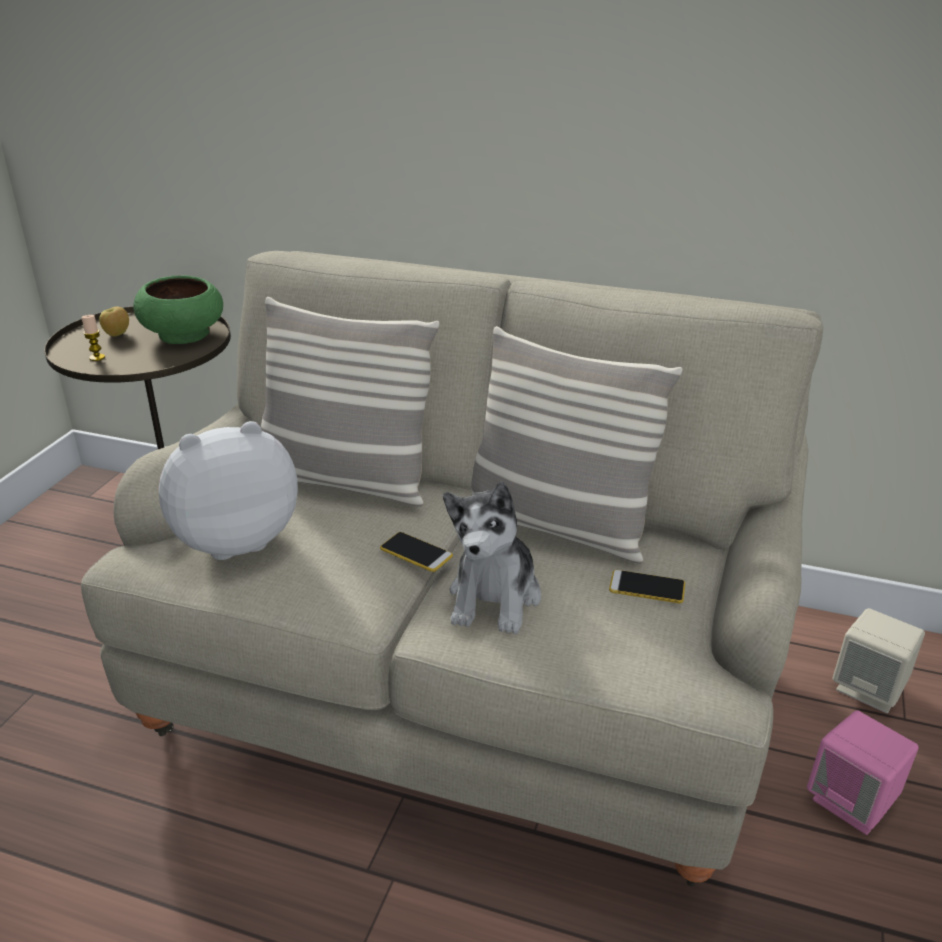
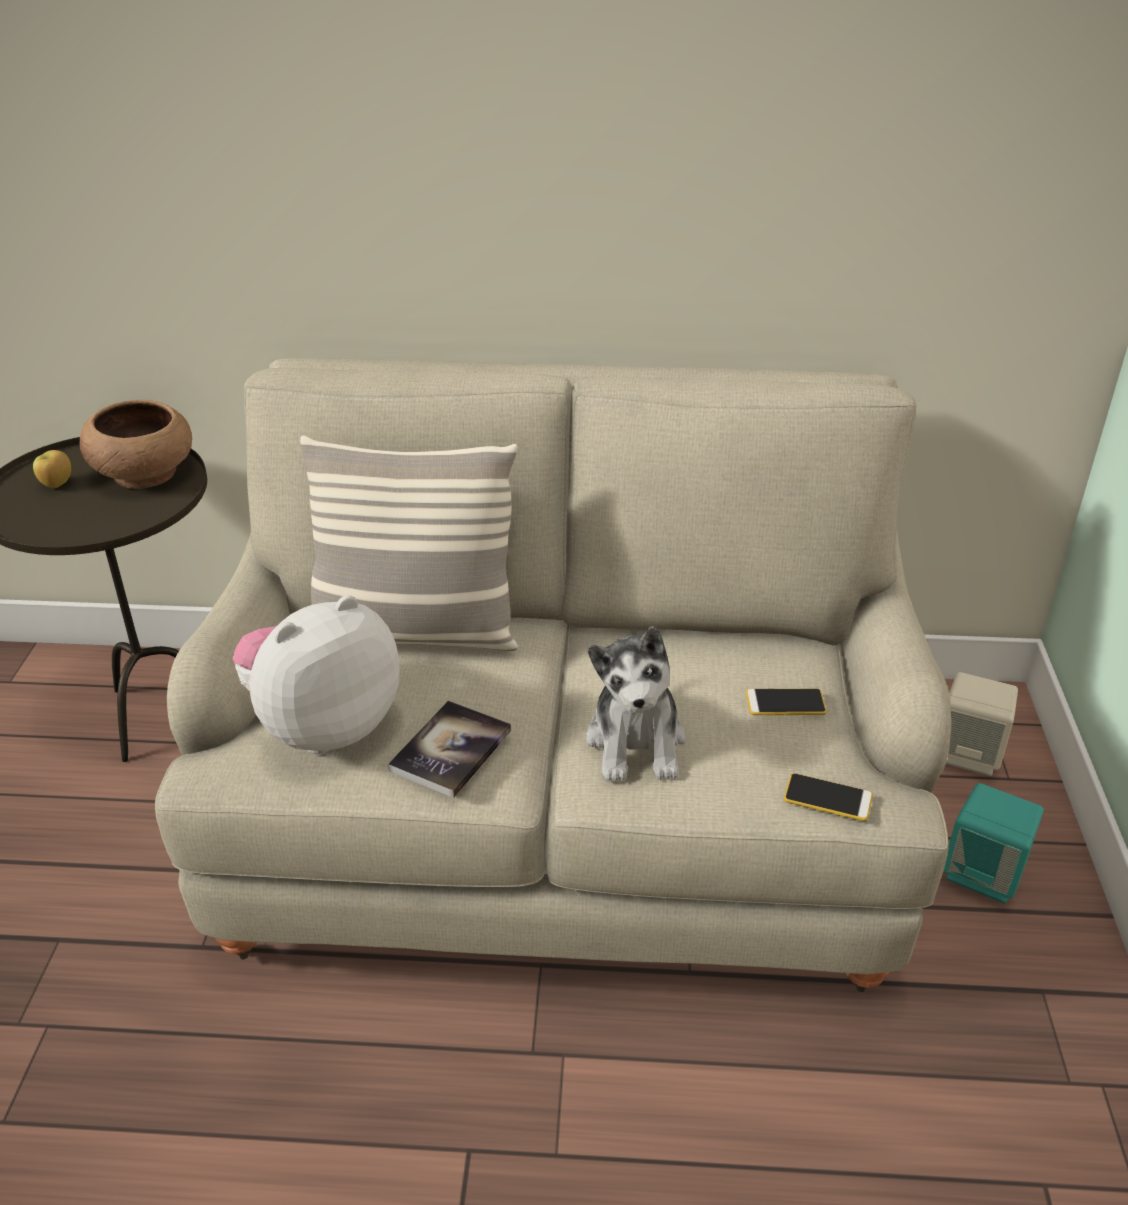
camera: 15 degrees left, 5 degrees up
(97, 357) = (50, 521): candle -> none
(184, 334) = (145, 473): green bowl -> brown bowl
(328, 575) = (451, 750): none -> book
(416, 552) = (532, 706): phone -> phone (828, 798)
(557, 527) = (666, 649): pillow -> none
(852, 802) = (983, 874): pink speaker -> turquoise speaker

